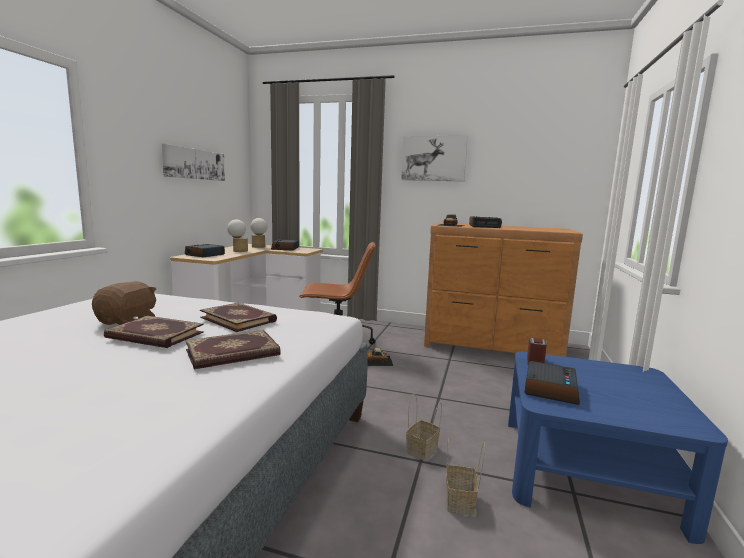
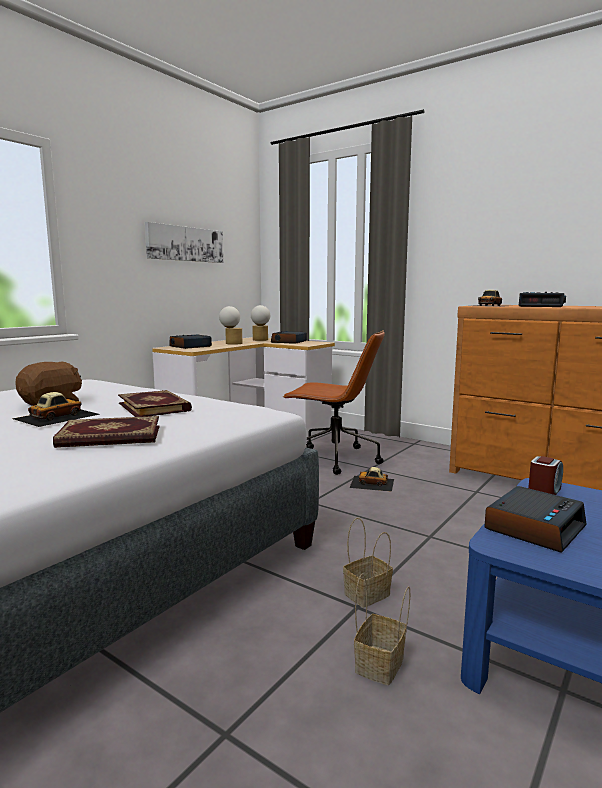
camera: 20 degrees right, 0 degrees up
(154, 335) = (56, 416): book -> toy car
(434, 158) = (479, 216): picture -> none

